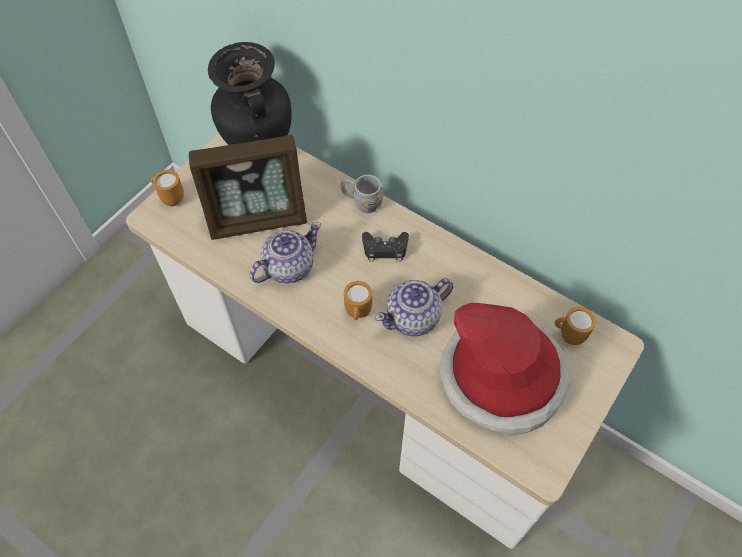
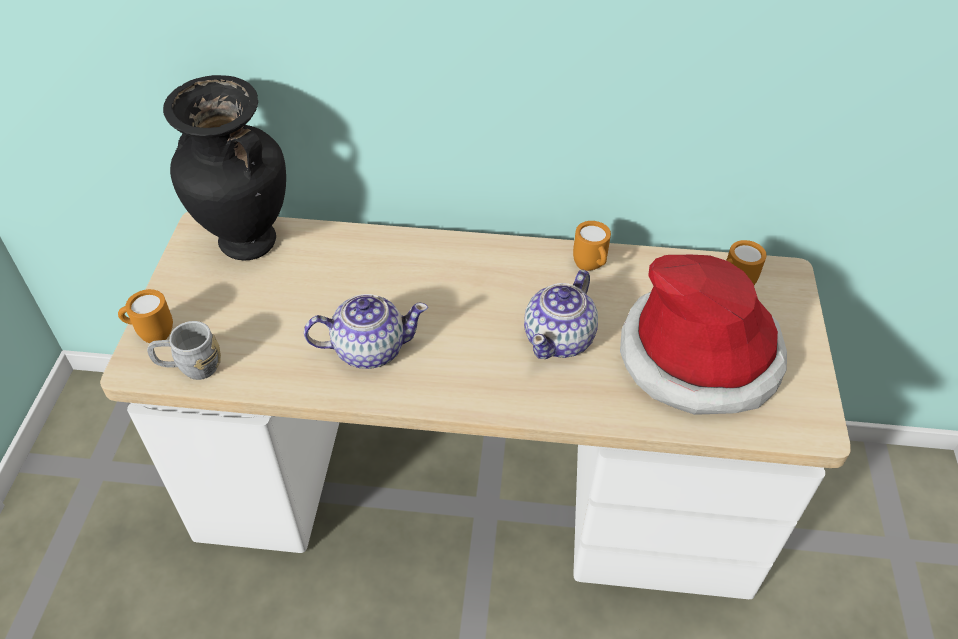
camera: 30 degrees left, 10 degrees down
(258, 219) = (292, 312): picture frame -> none
(288, 267) = (368, 349): teapot -> teapot turned 60 degrees clockwise
(358, 314) = (492, 363): orange mug -> orange mug (591, 267)
(361, 202) = (410, 245): grey mug -> grey mug (190, 367)
(385, 249) = (473, 282): black game controller -> none

